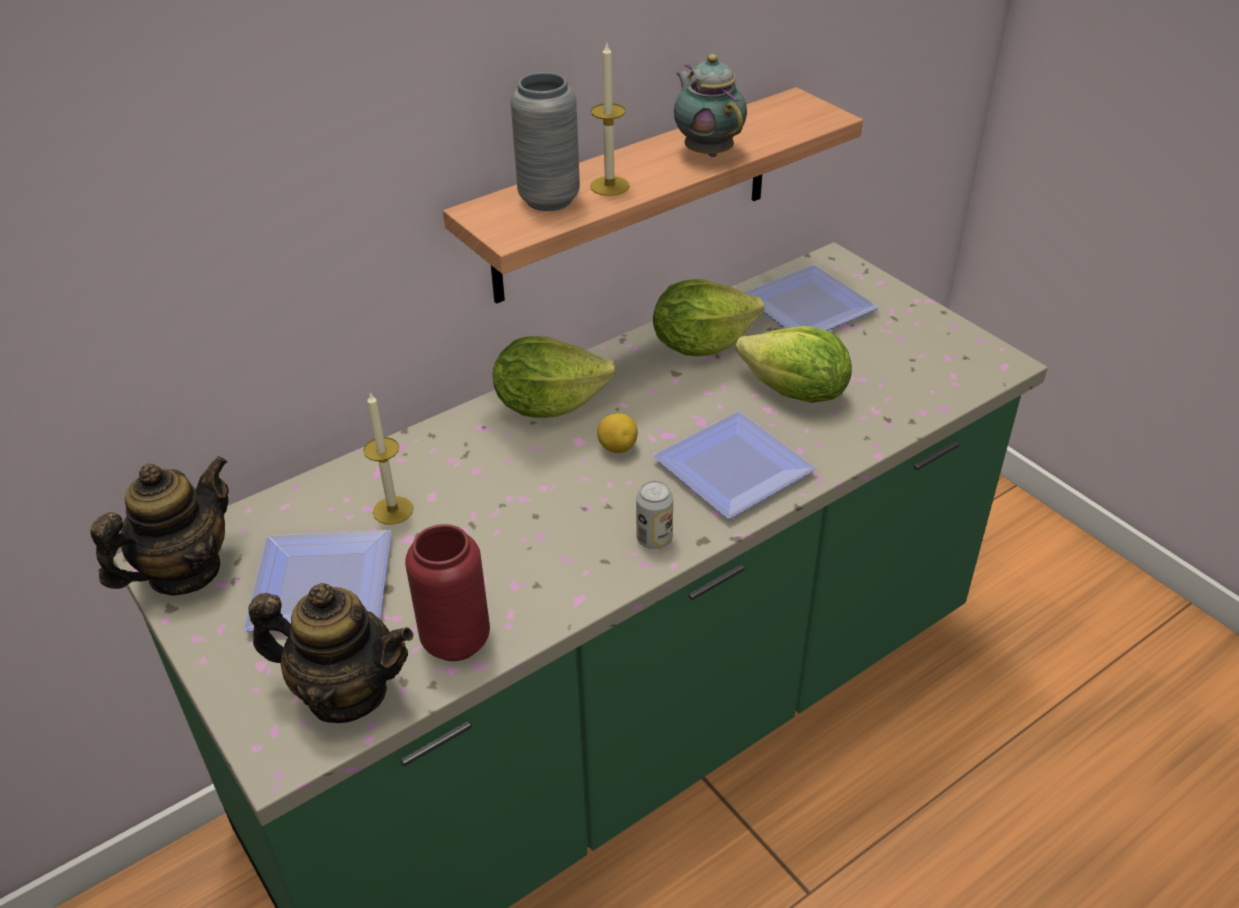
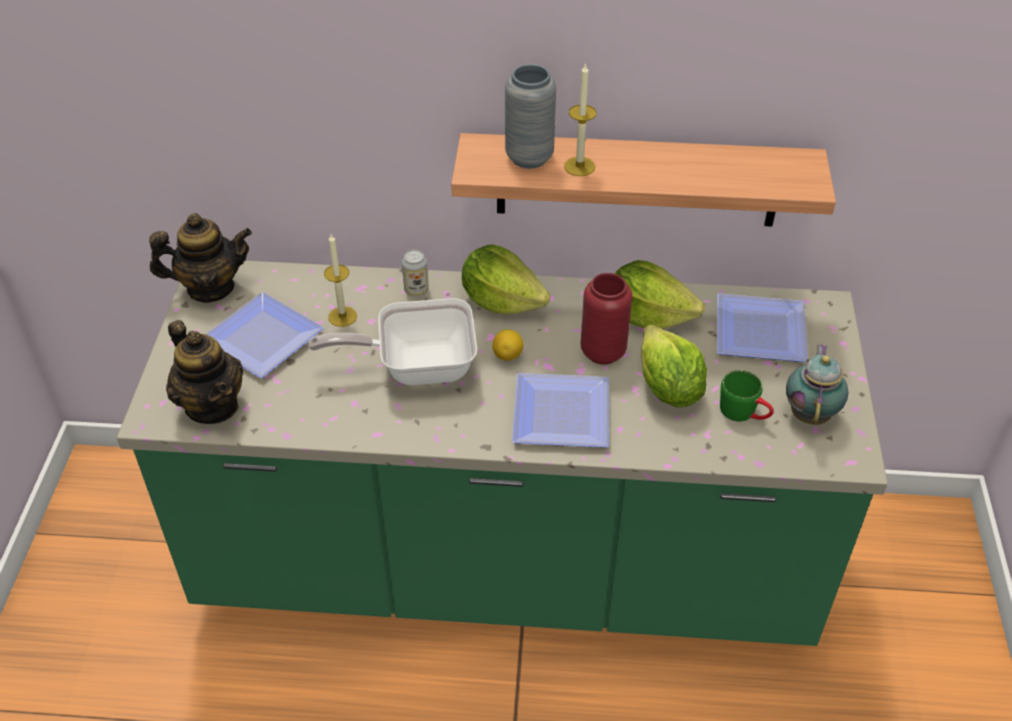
camera: 40 degrees right, 5 degrees up
(456, 641) = (290, 414): red vase -> red vase (603, 352)
(537, 511) = (416, 366): none -> frying pan
(654, 539) = (459, 427): can -> can (416, 290)
(707, 151) = (680, 172): teapot -> teapot (810, 413)
(880, 376) = (744, 413): none -> green mug

